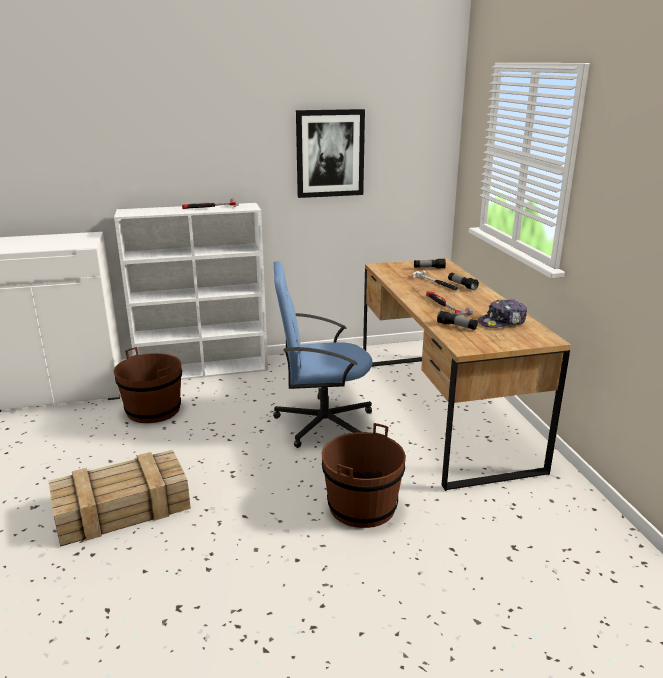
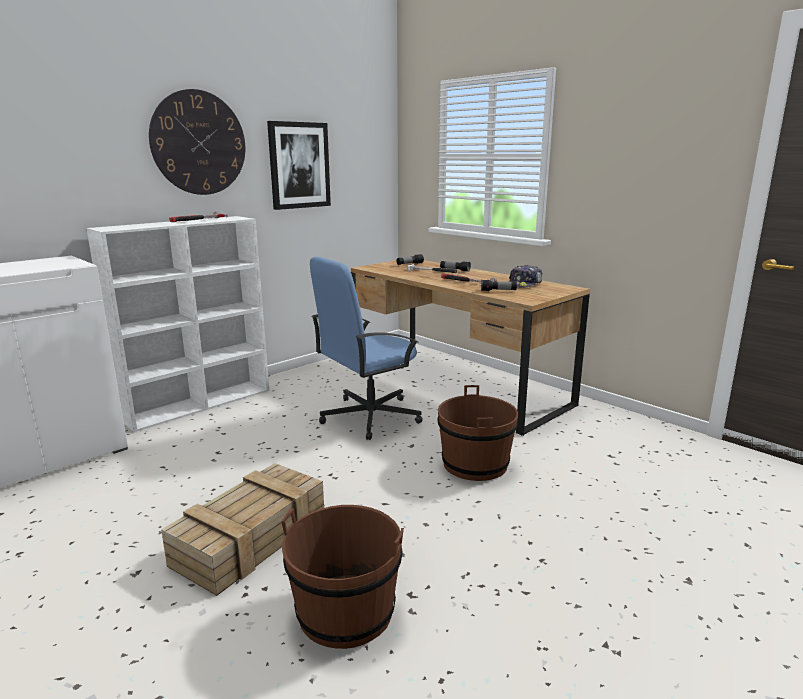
camera: 30 degrees left, 5 degrees down
(153, 410) = (182, 448): brown bucket -> brown bucket (345, 612)
(222, 134) = (199, 143): none -> wall clock

